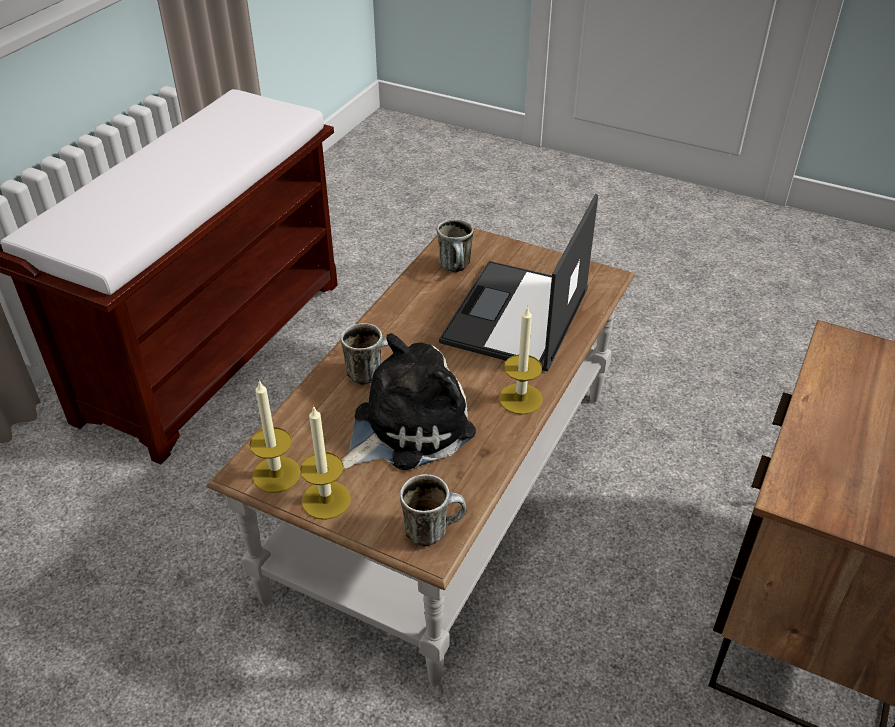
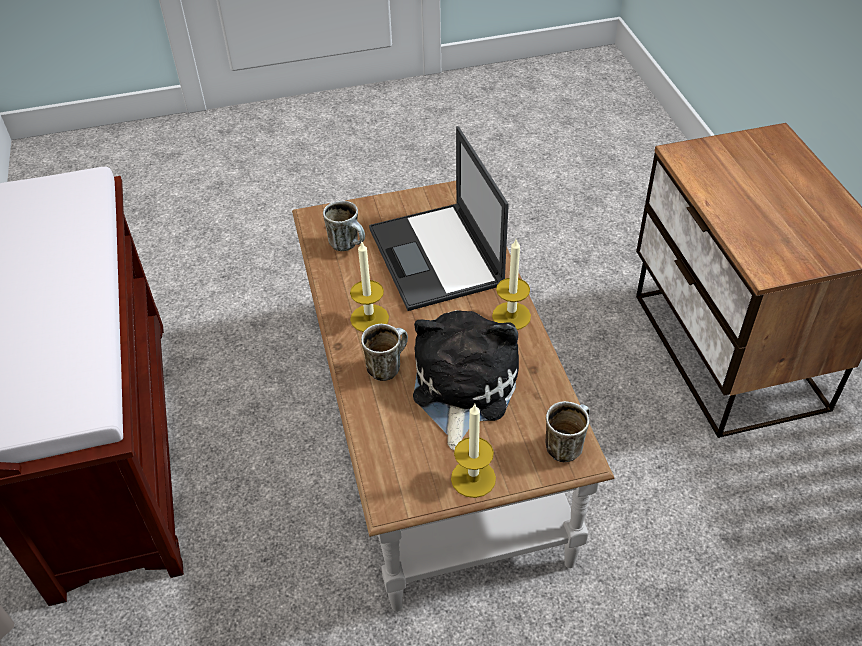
camera: 40 degrees left, 5 degrees up
(276, 474) = (415, 487): candle -> candle (369, 318)

